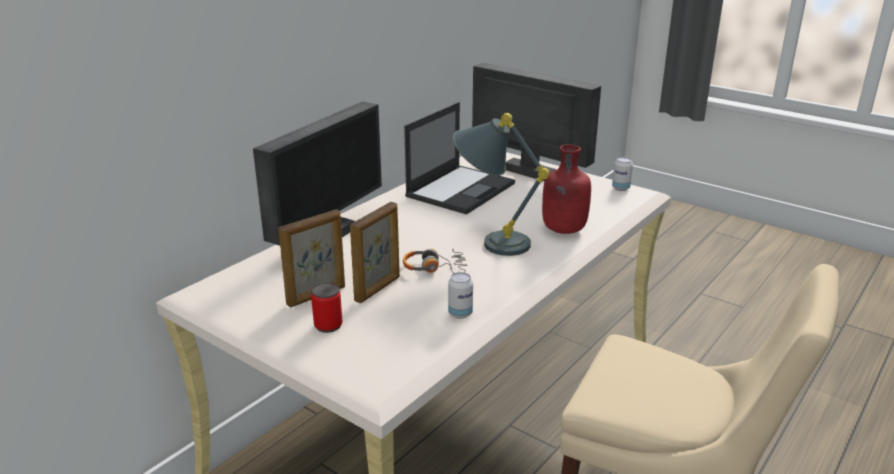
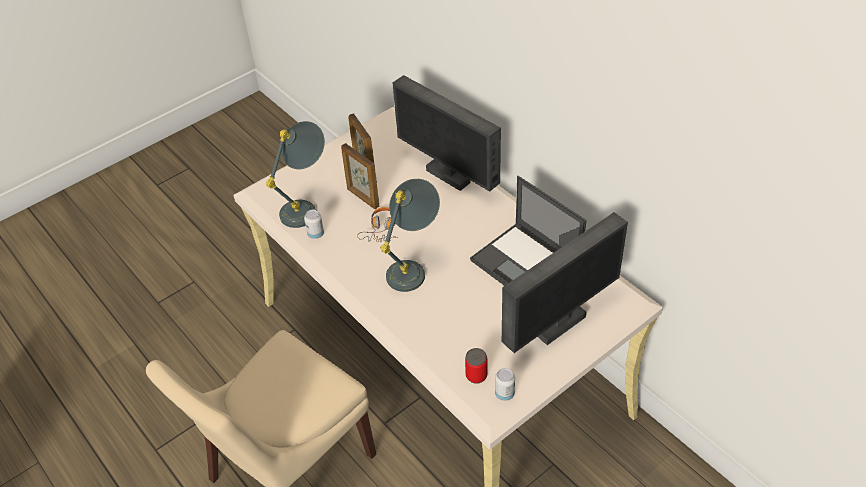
camera: 105 degrees right, 20 degrees up
(328, 325) = (327, 173): can -> can (476, 375)
(405, 331) = (307, 206): none -> grey table lamp
(563, 230) = (421, 320): red bottle -> none

